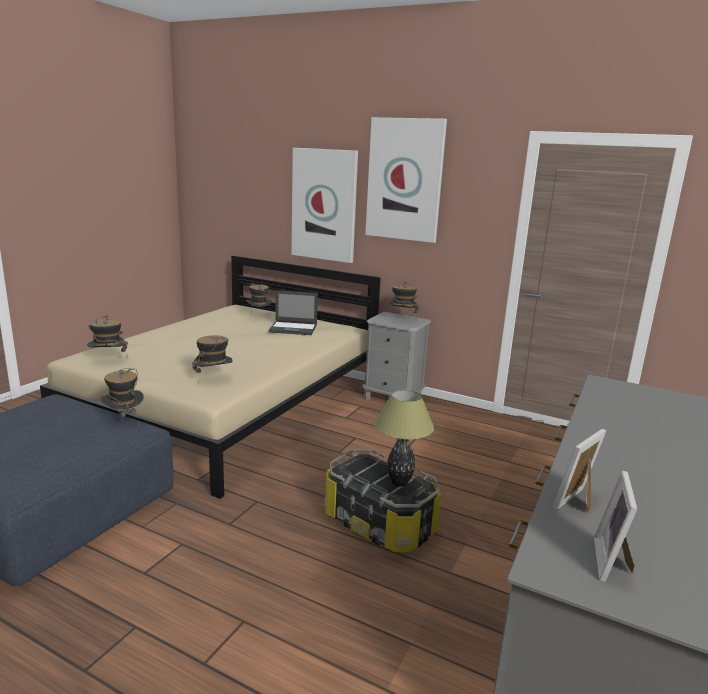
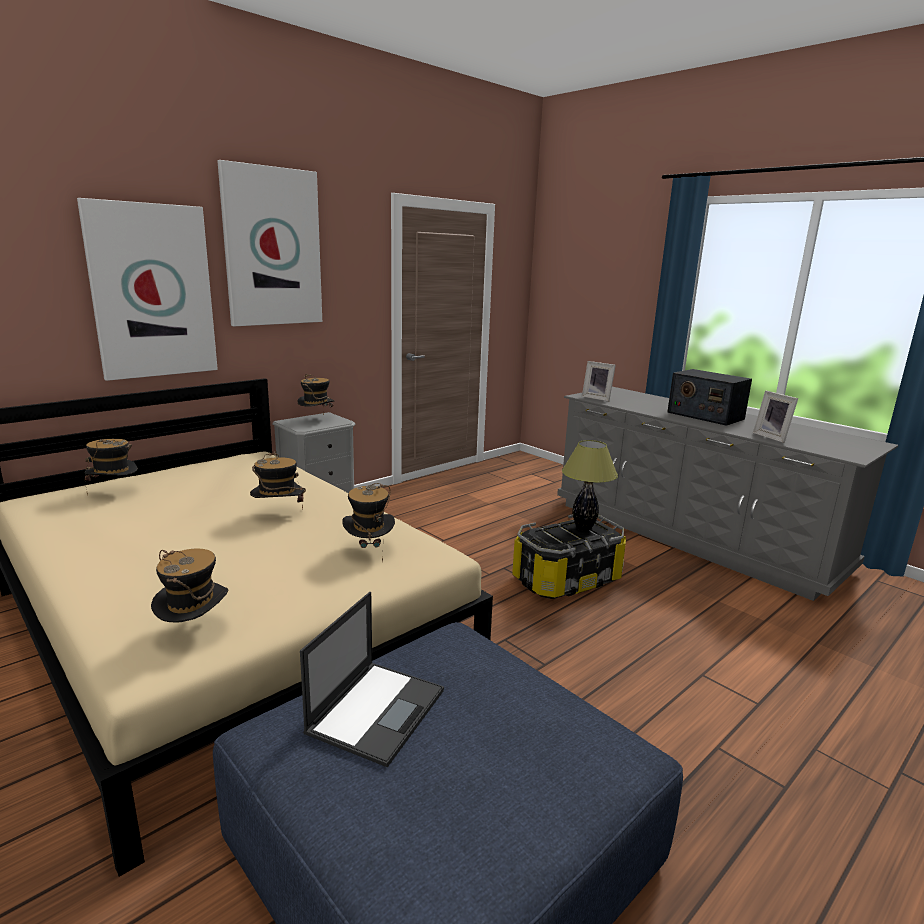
camera: 70 degrees left, 0 degrees up
(124, 419) = (416, 648): hat -> hat (279, 515)
(294, 328) = (220, 480): laptop -> laptop (377, 710)
(613, 562) = (833, 444): picture frame -> picture frame (597, 398)
(636, 455) = (705, 415): none -> radio

